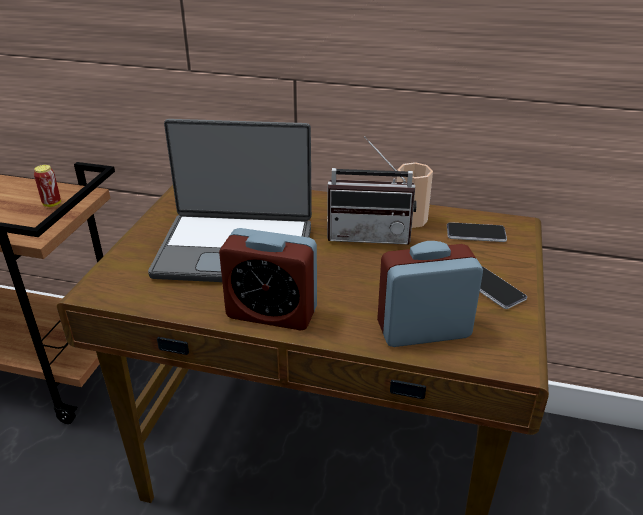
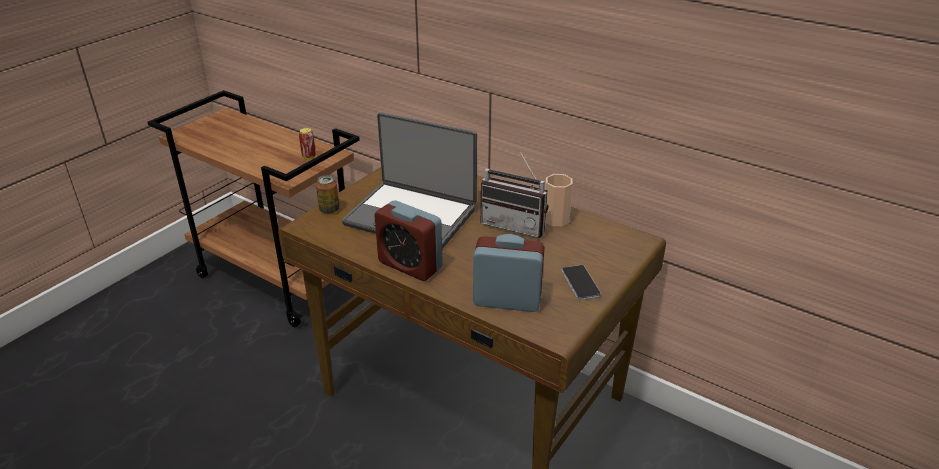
camera: 20 degrees right, 0 degrees up
(120, 262) = (329, 209): none -> can
(476, 233) = (600, 240): phone -> none

